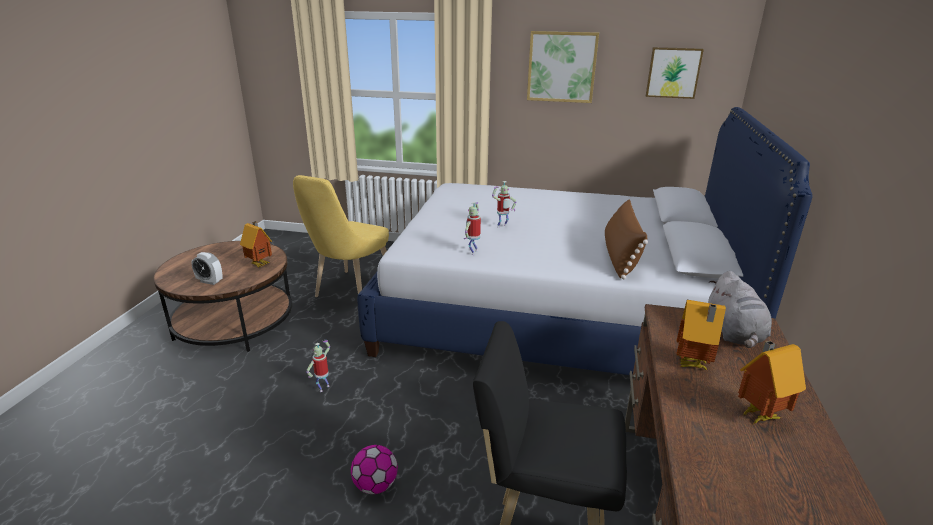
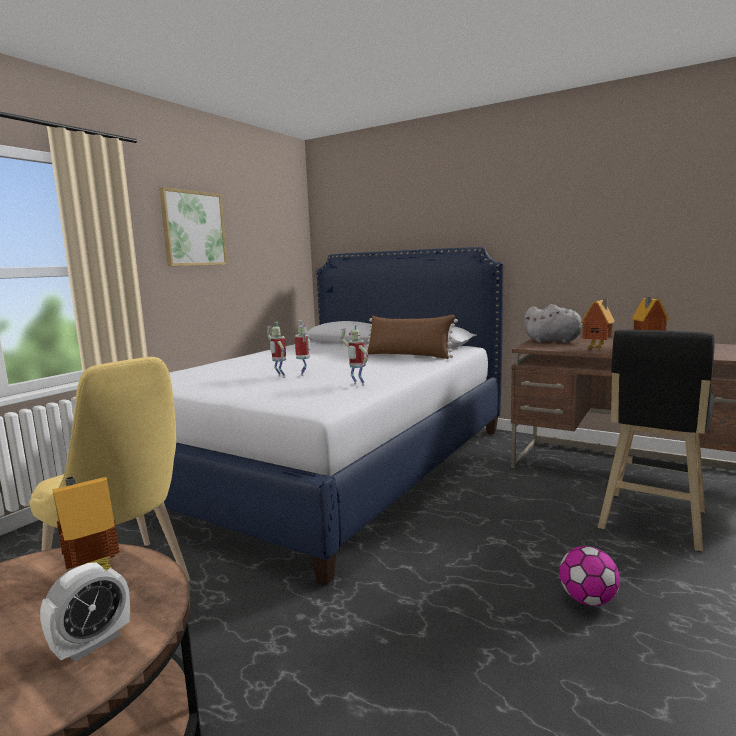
camera: 70 degrees left, 15 degrees down
(323, 387) = (382, 634): toy robot -> toy robot (279, 377)
(673, 72) = (272, 234): picture -> none

